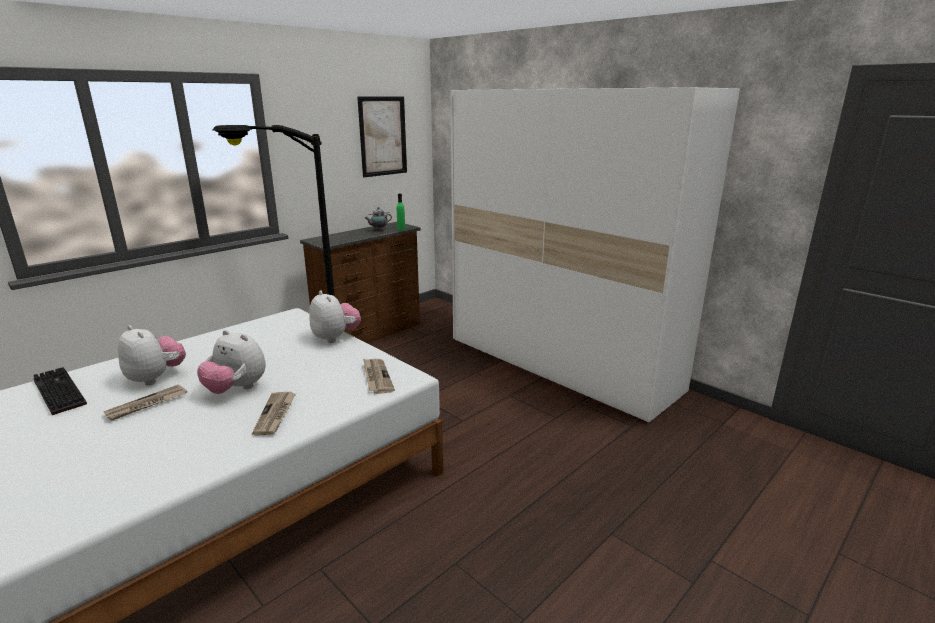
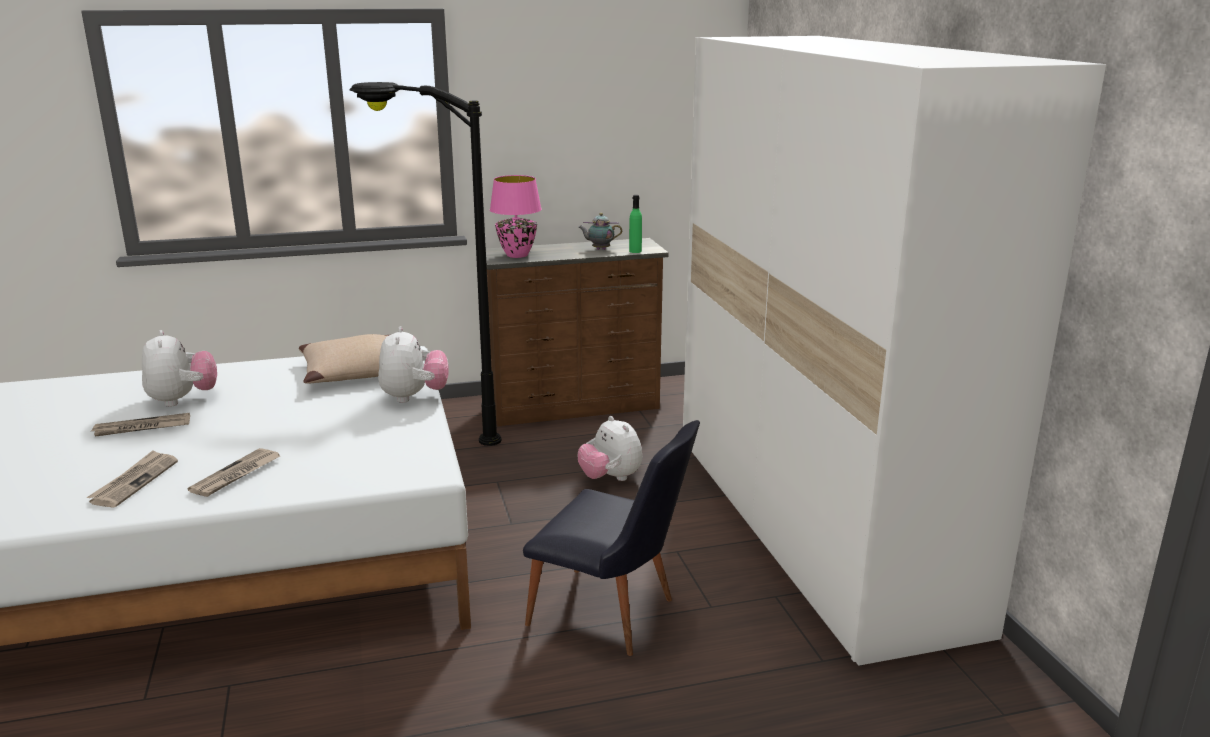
camera: 30 degrees right, 0 degrees up
(57, 392) = (89, 392): keyboard -> none
(236, 389) = (236, 434): plush toy -> plush toy (610, 478)
(270, 332) = (353, 372): none -> beige pillow
(332, 240) = (517, 255): none -> pink table lamp
(376, 377) = (393, 461): newspaper -> newspaper (134, 481)
(383, 136) = (645, 100): picture -> none
(514, 439) = (613, 616): none -> black chair

